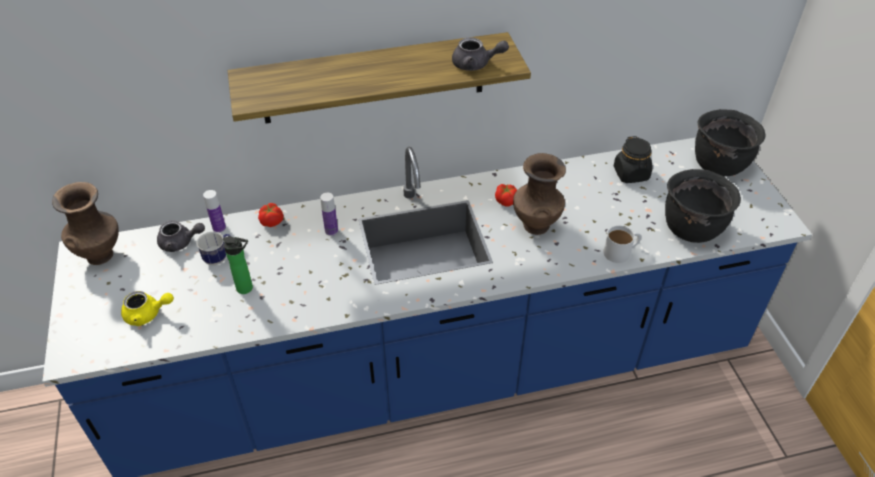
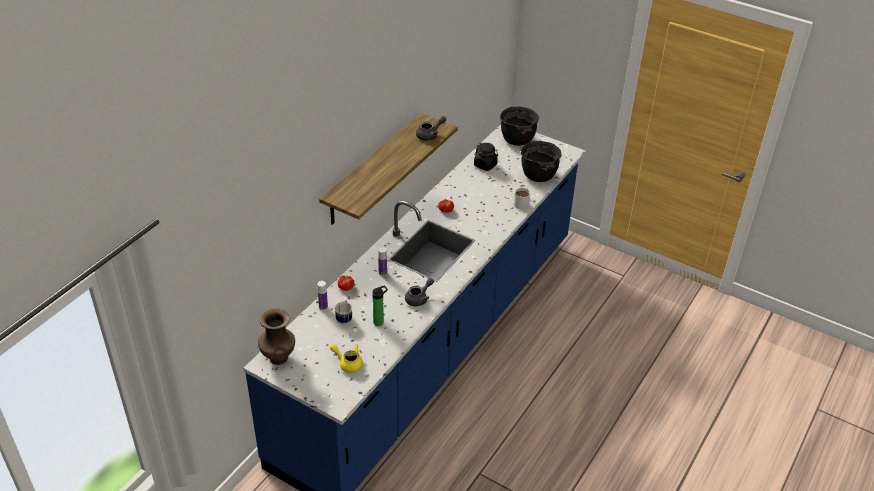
camera: 45 degrees left, 5 degrees down
(147, 314) = (348, 363): yellow teapot -> yellow teapot turned 105 degrees counterclockwise
(180, 243) = (313, 325): grey teapot -> grey teapot (419, 298)
(535, 224) = (472, 212): brown vase -> none

